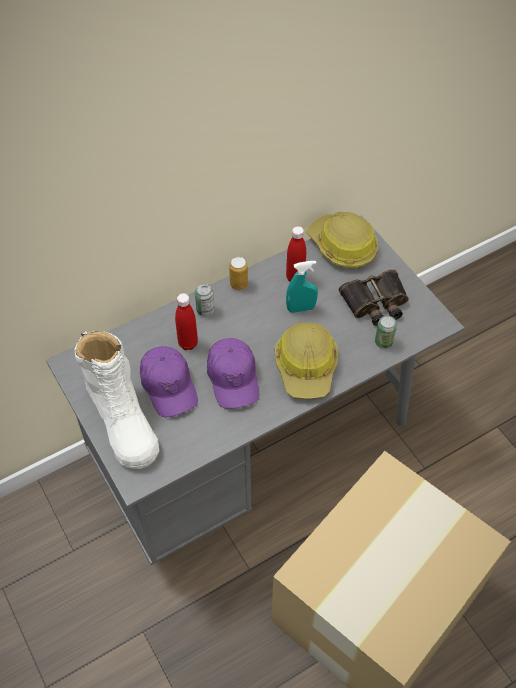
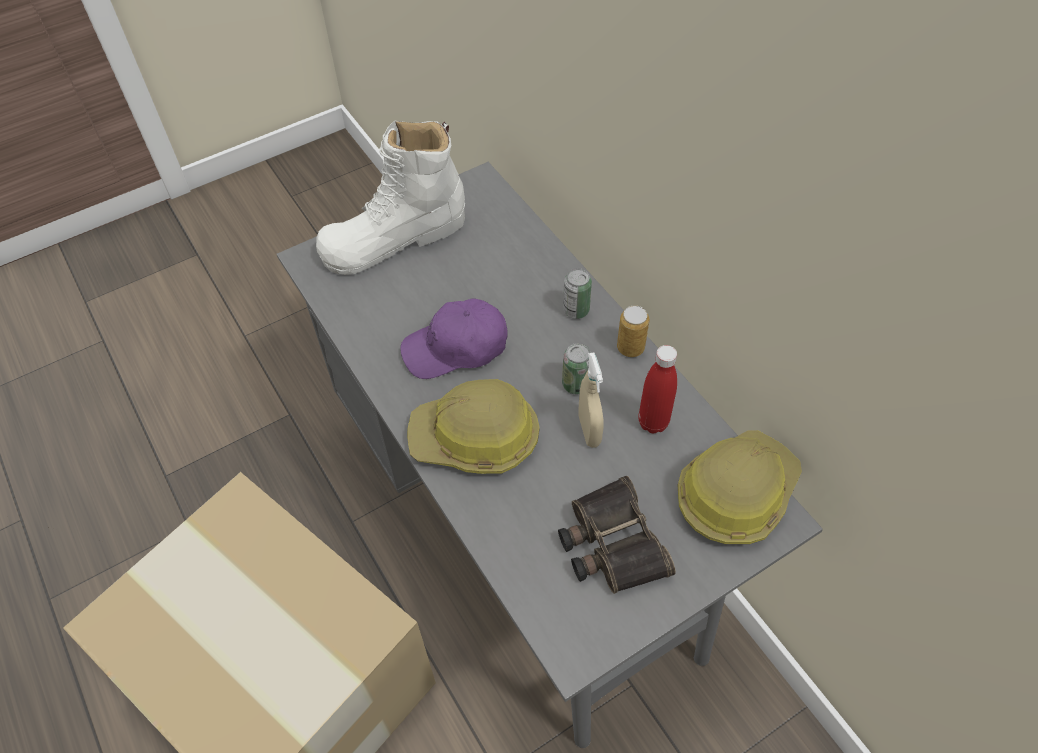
camera: 90 degrees right, 0 degrees up
(169, 386) = (445, 279): purple cap -> none
(188, 343) = (515, 294): red bottle -> none
(301, 308) = (589, 430): turquoise spray bottle -> beige spray bottle
(383, 342) = (525, 552): can -> can (576, 384)

